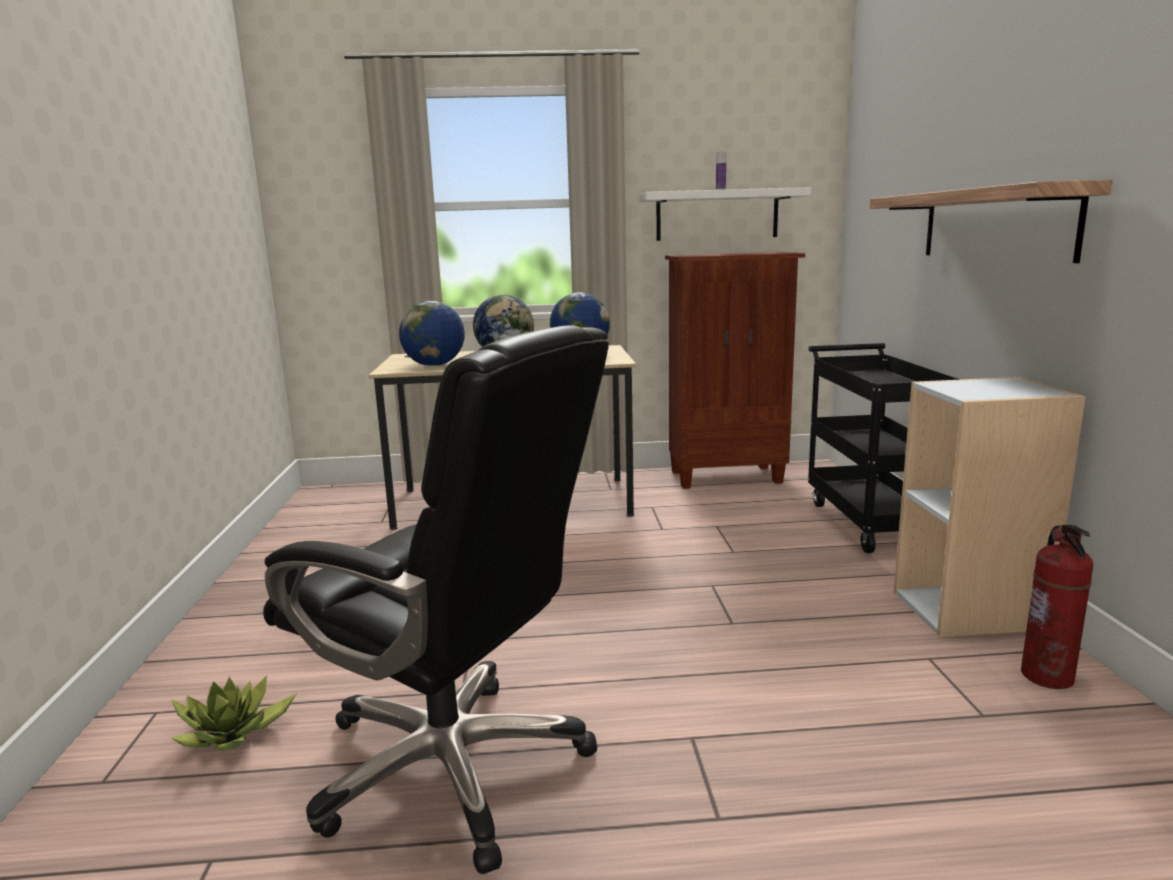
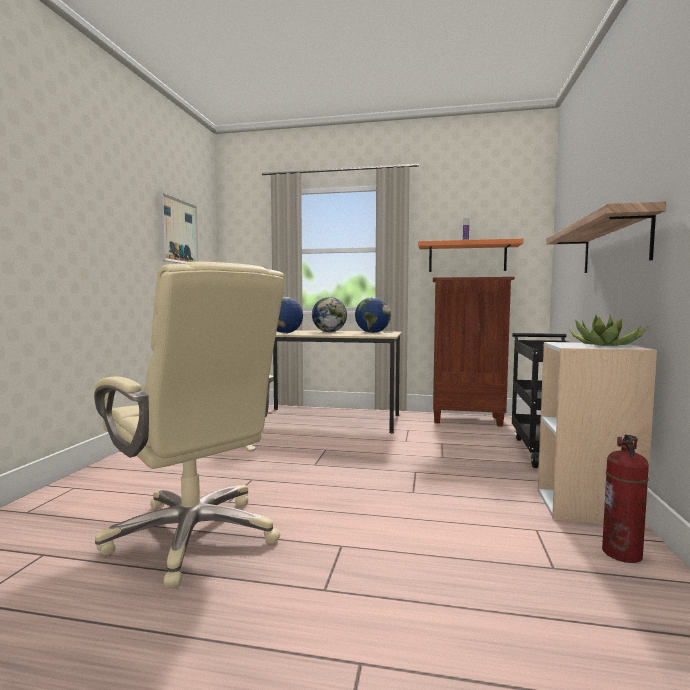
camera: 15 degrees right, 10 degrees down
(203, 182) = (177, 231): none -> picture
(233, 733) = (100, 502): potted plant -> potted plant (607, 346)
(452, 767) = (193, 536): black office chair -> beige office chair
(717, 215) = (467, 257): white shelf -> orange shelf

